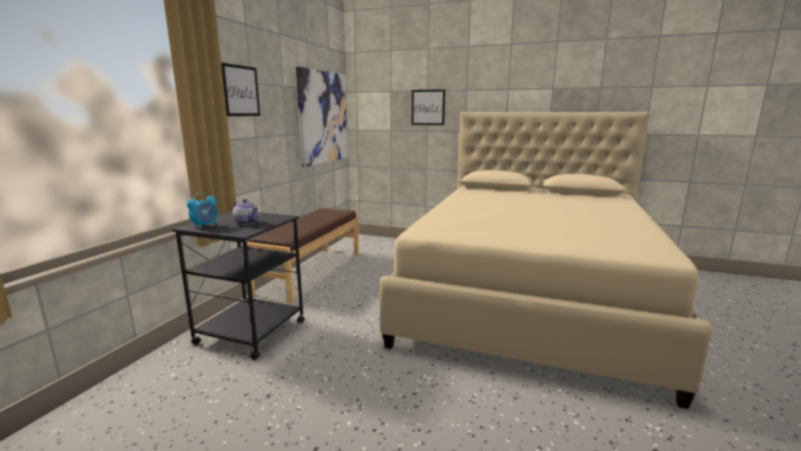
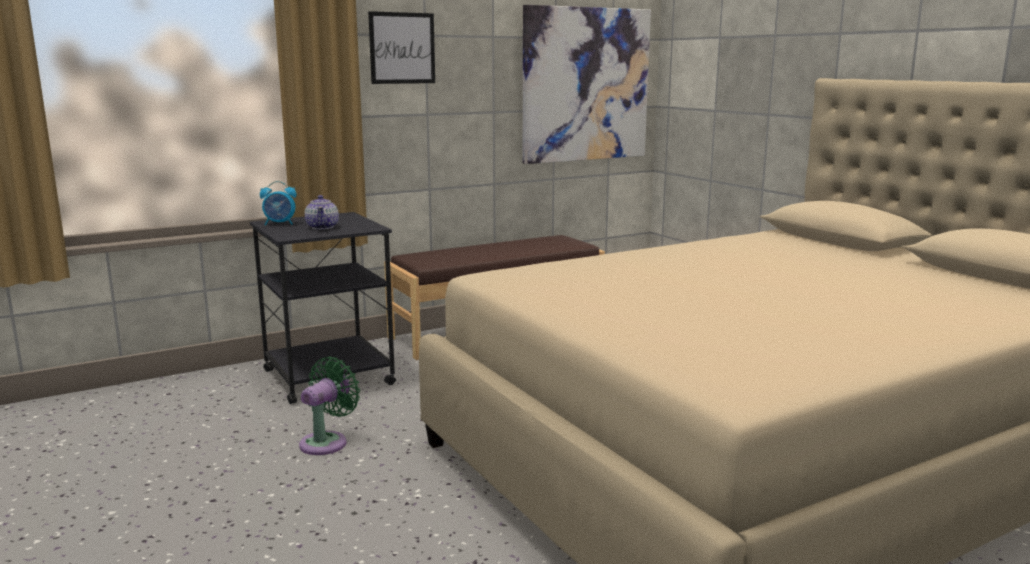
camera: 40 degrees right, 0 degrees up
(324, 372) = (327, 442): none -> green fan
(428, 107) = (772, 68): picture -> none

